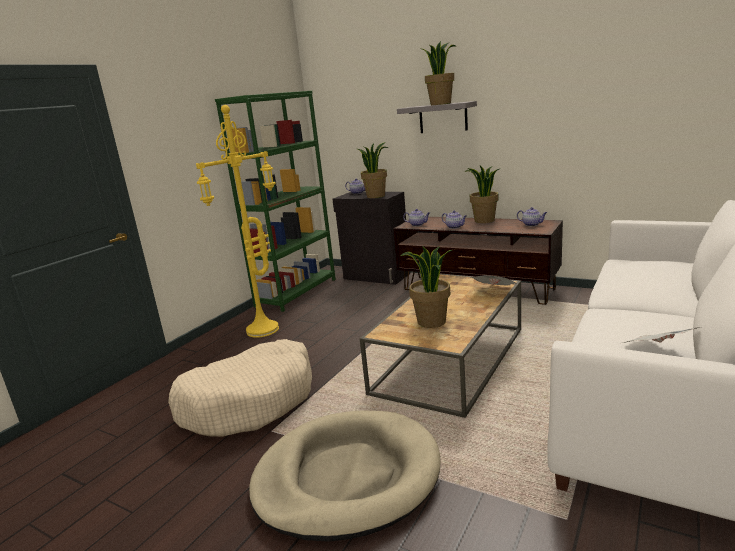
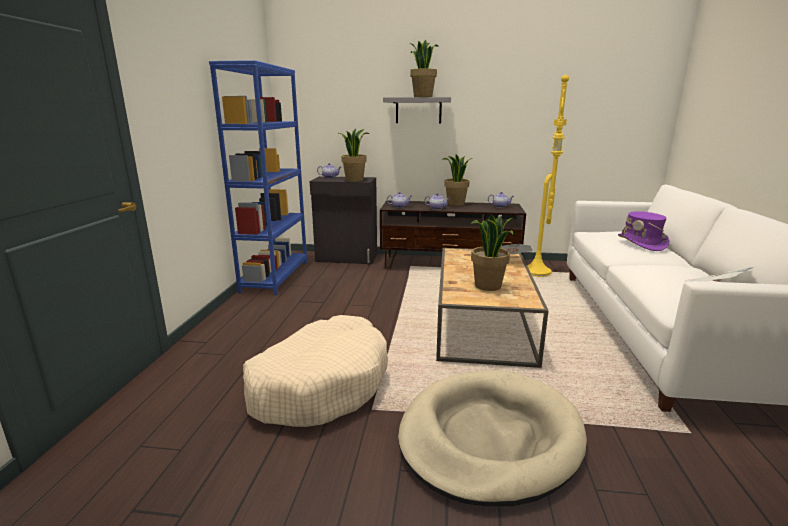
camera: 25 degrees left, 0 degrees up
(263, 331) = (270, 314): yellow floor lamp -> yellow floor lamp (538, 273)
(297, 292) = (275, 276): green bookcase -> blue bookcase
(657, 281) = (642, 244): none -> purple hat

